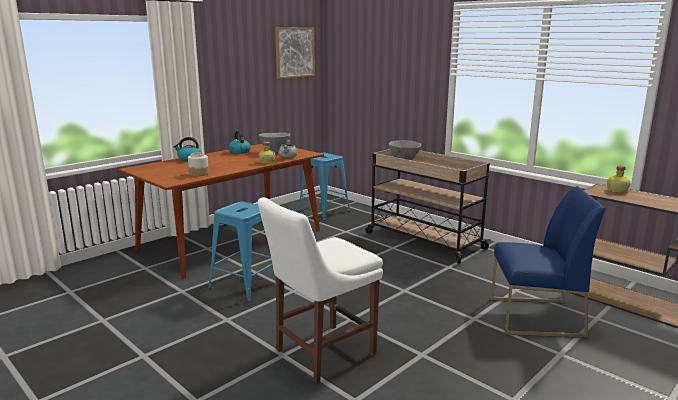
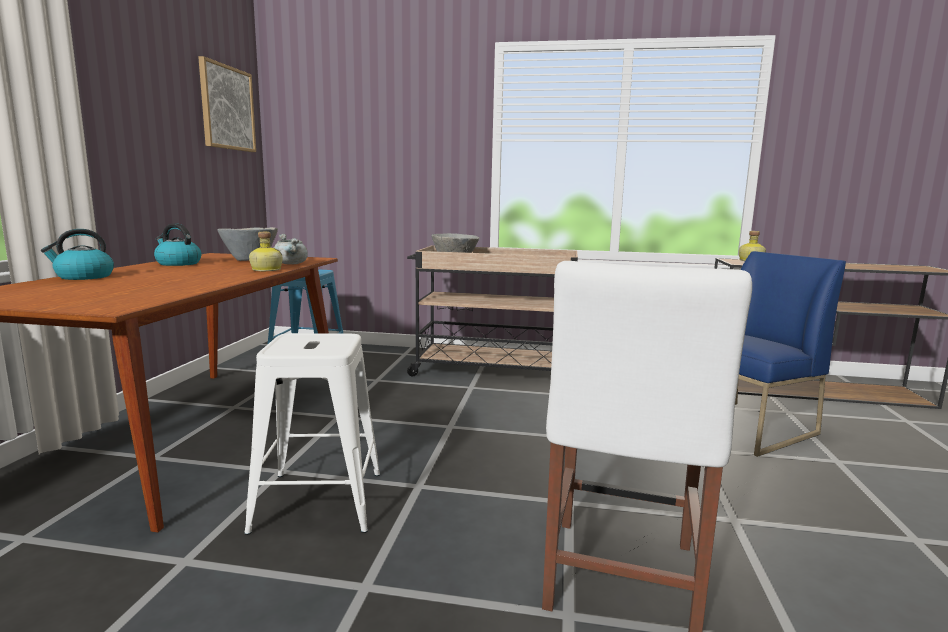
camera: 35 degrees left, 5 degrees down
(199, 174) = (157, 291): jar -> none
(246, 284) = (318, 501): blue stool -> white stool

